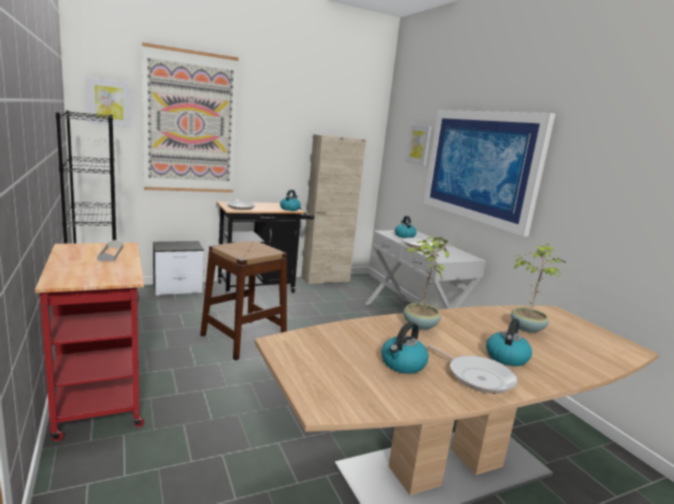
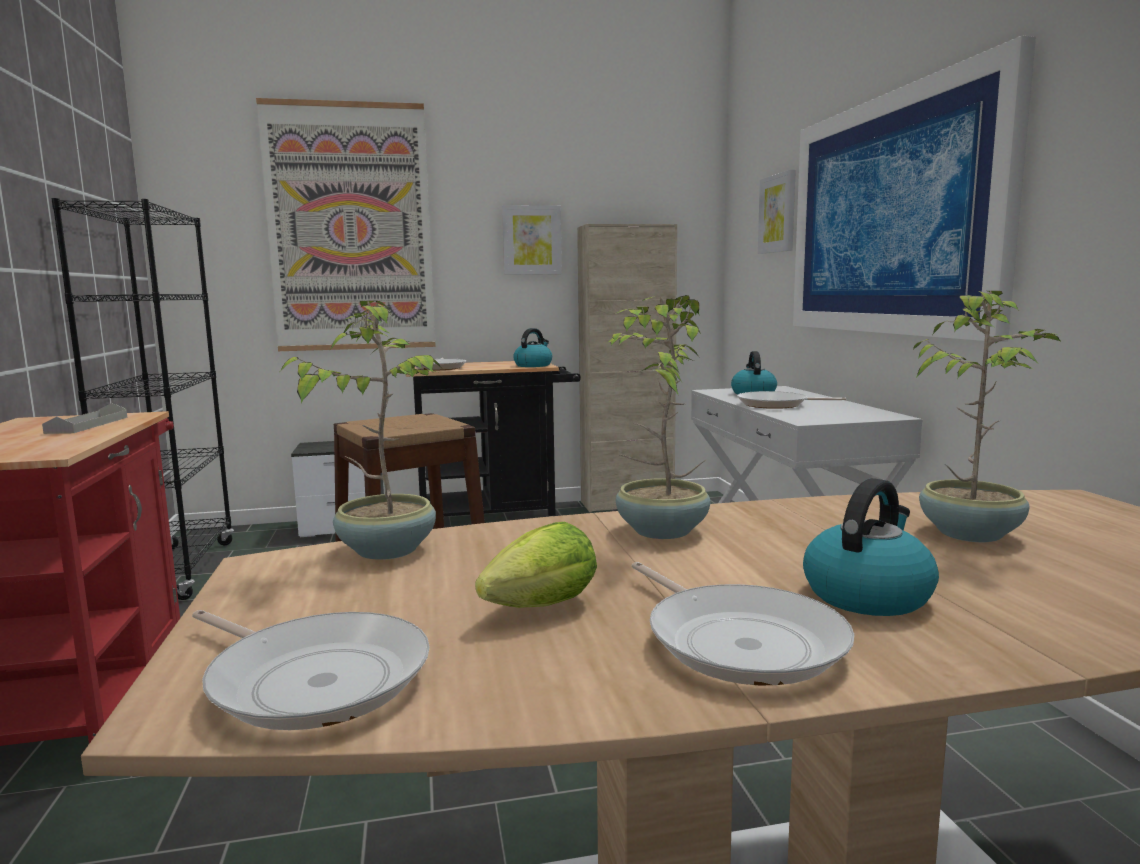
camera: 15 degrees right, 5 degrees down
(109, 102) = (210, 206): picture -> picture (531, 240)
(320, 334) = (386, 549): none -> potted plant
(352, 395) = (313, 678): none -> frying pan
(402, 364) = (536, 609): kettle -> lettuce

